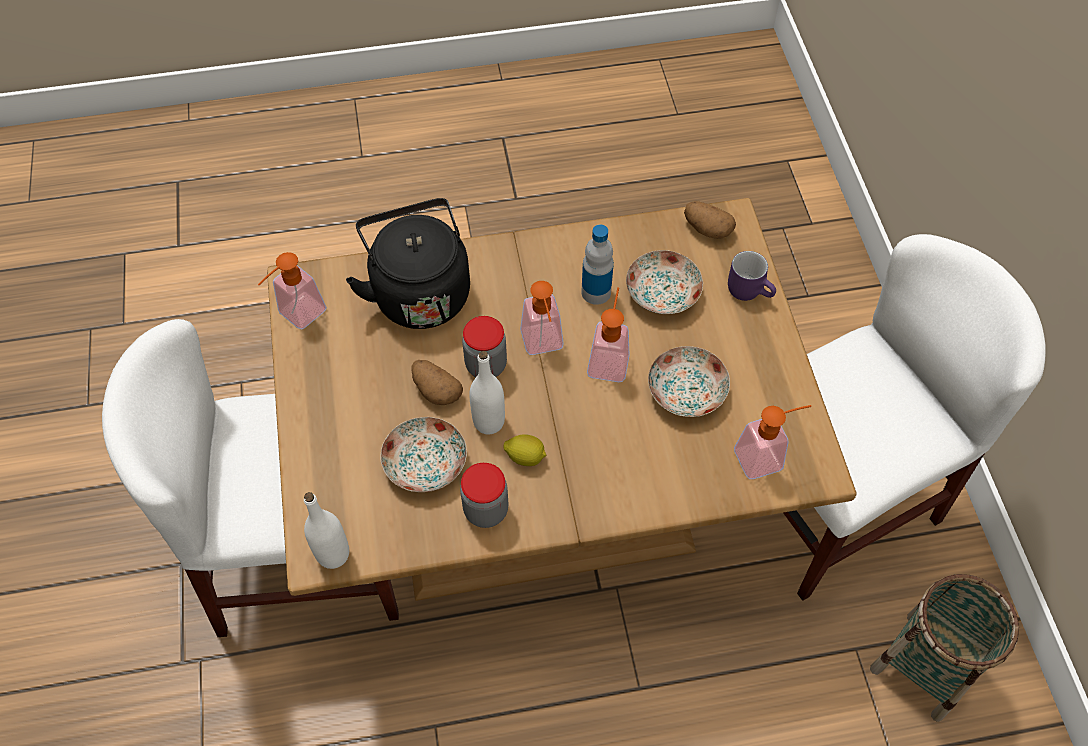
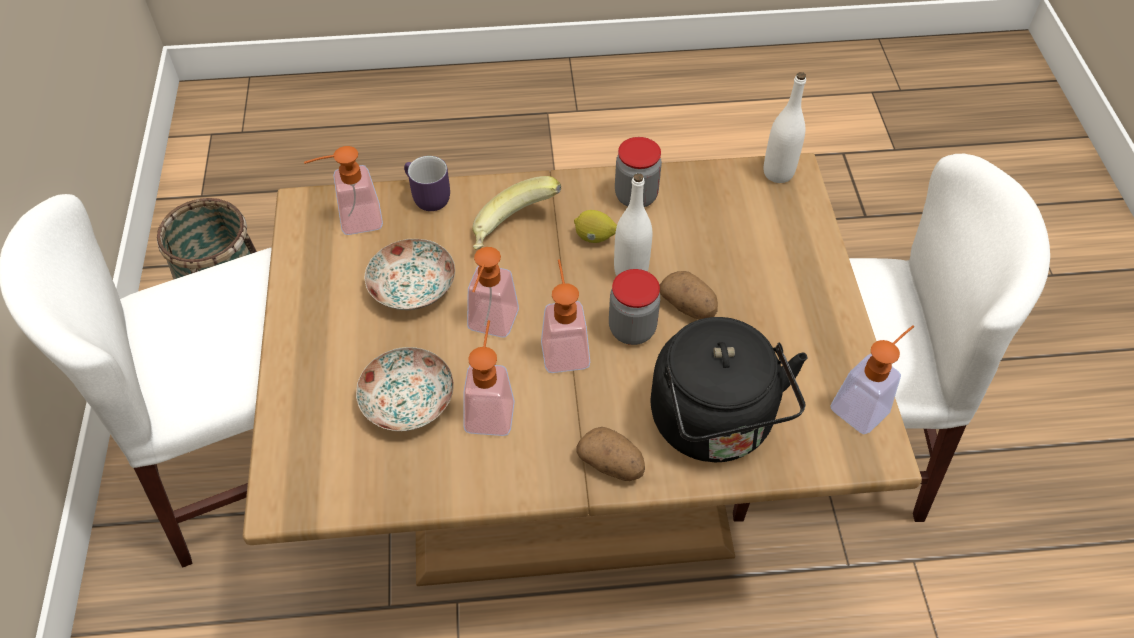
camera: 175 degrees left, 5 degrees down
(424, 464) = (697, 238): plate -> none
(596, 292) = (490, 407): bottle -> soap dispenser
(604, 457) = (514, 232): none -> banana
(706, 229) = (322, 487): potato -> potato (612, 464)
(750, 290) = (298, 396): purple mug -> purple mug (425, 197)

